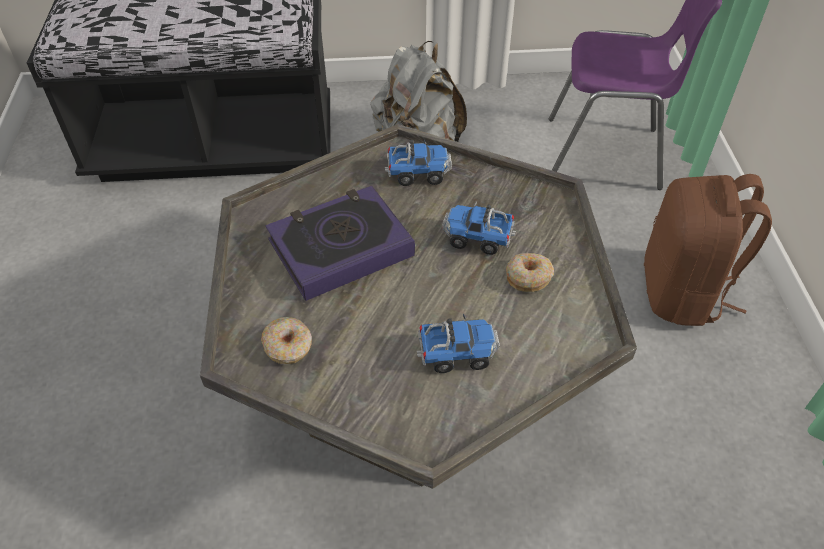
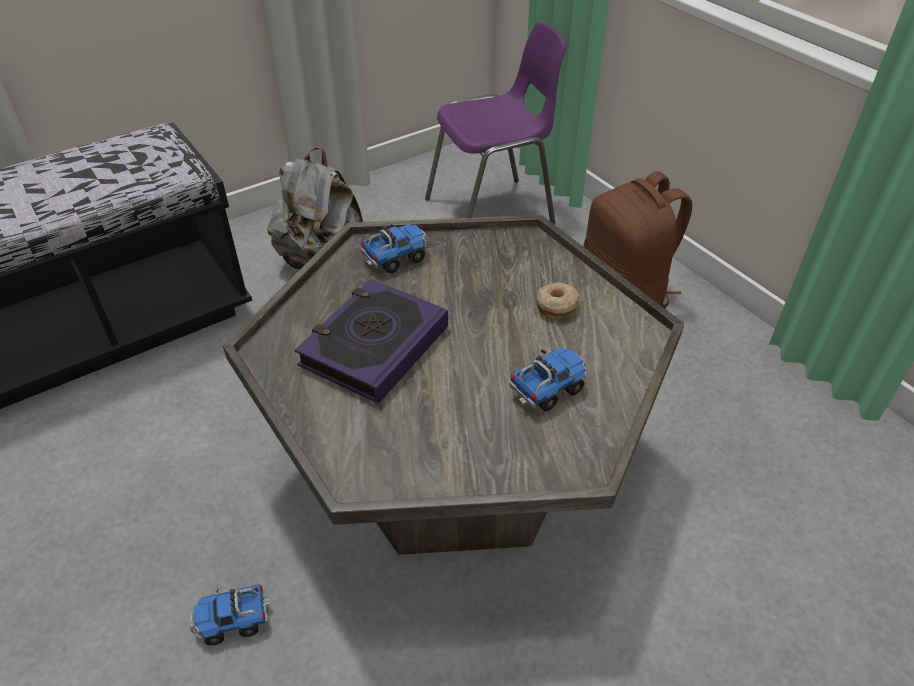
camera: 30 degrees left, 5 degrees down
(288, 346) = (393, 450): donut -> none
(478, 238) = (491, 292): toy truck -> toy truck (234, 621)

